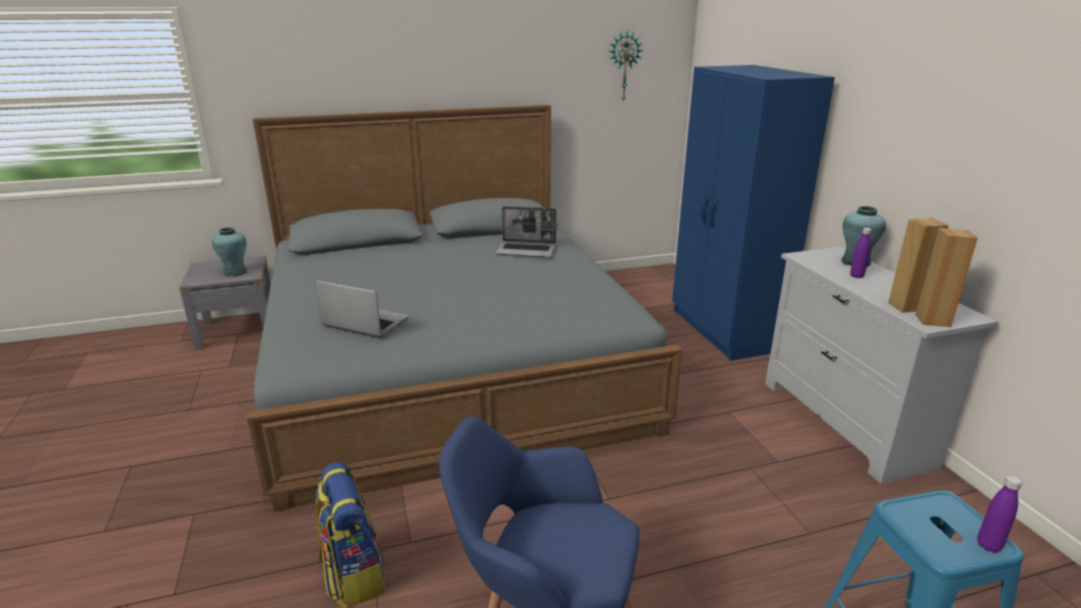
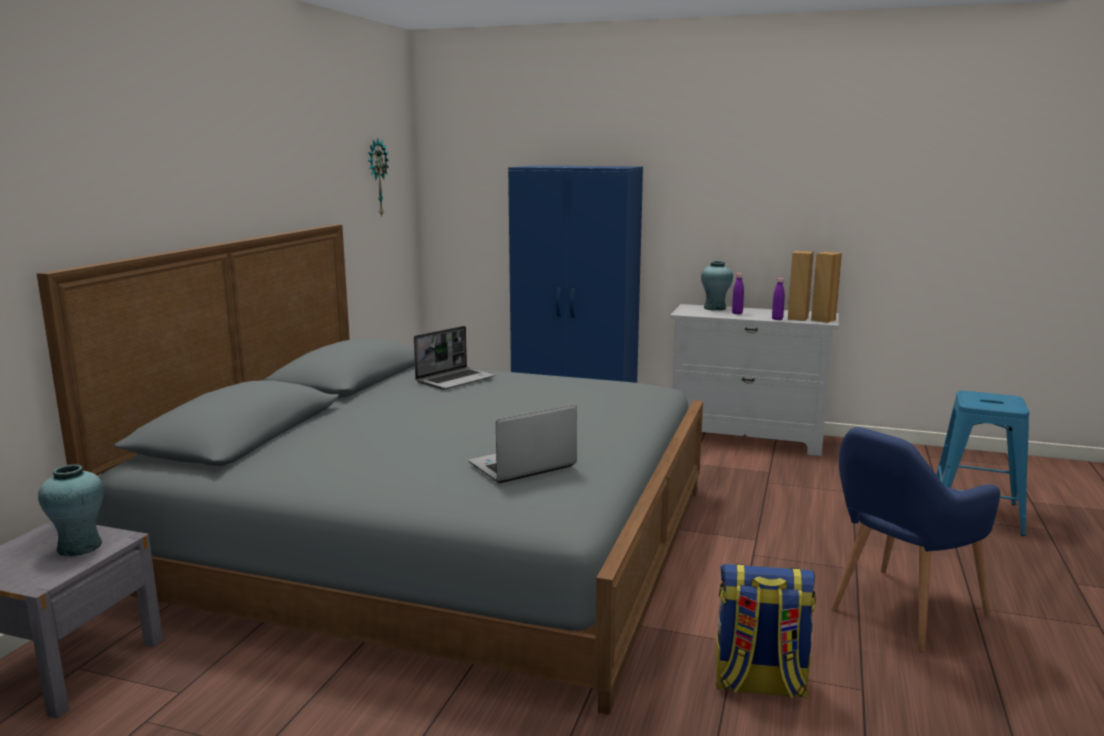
camera: 55 degrees left, 10 degrees down
(988, 545) = (1011, 399): purple bottle -> purple bottle (777, 319)

